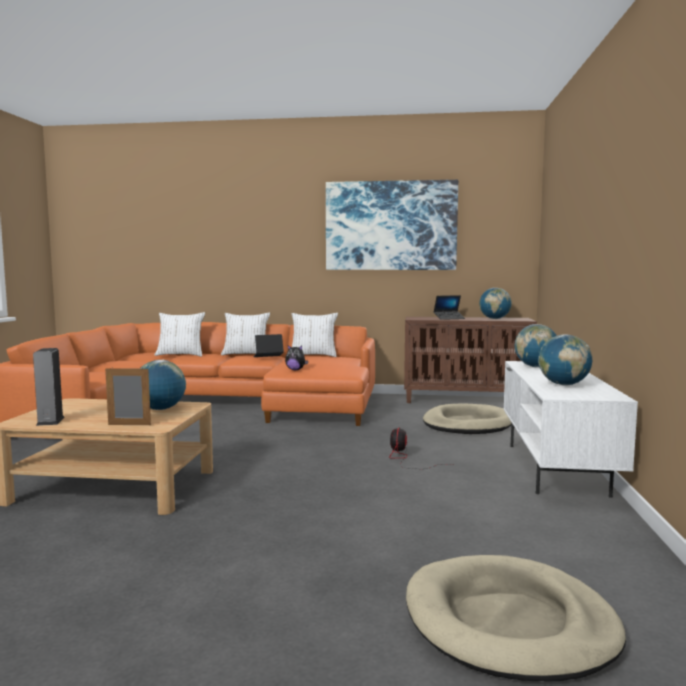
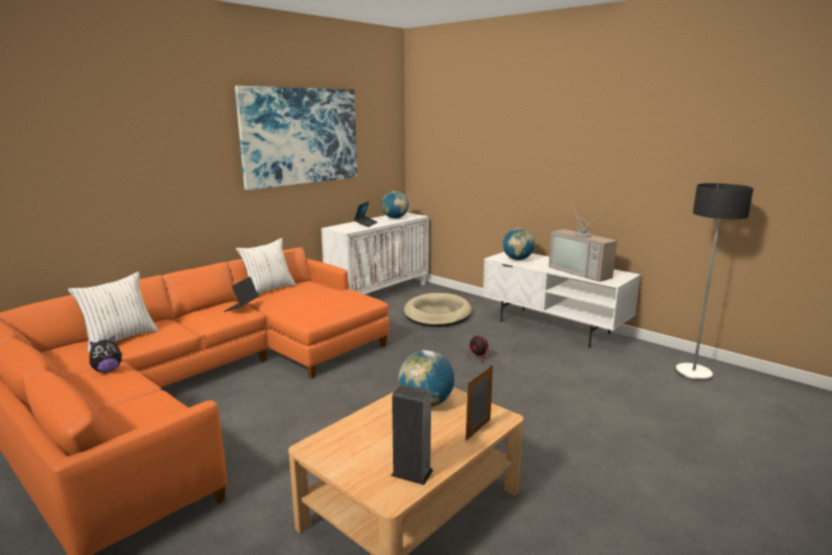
camera: 55 degrees left, 10 degrees up
(246, 354) = (194, 311): white pillow -> none
(295, 370) = (319, 313): plush toy -> plush toy (107, 370)
(466, 400) = (379, 293): brown cabinet -> white cabinet
(509, 623) = (747, 418): beige dog bed -> none
(563, 384) = (582, 272): globe -> television
(598, 566) = (693, 373): none -> floor lamp

